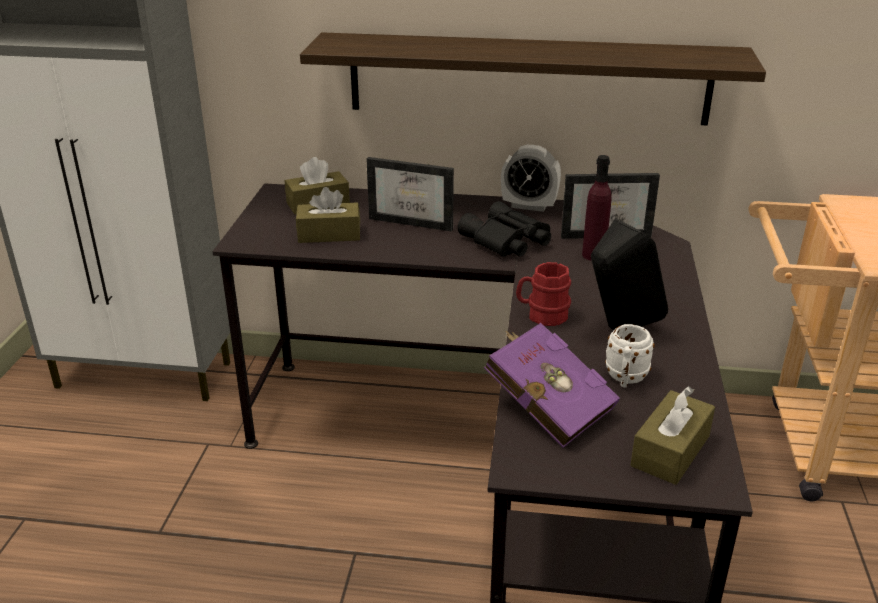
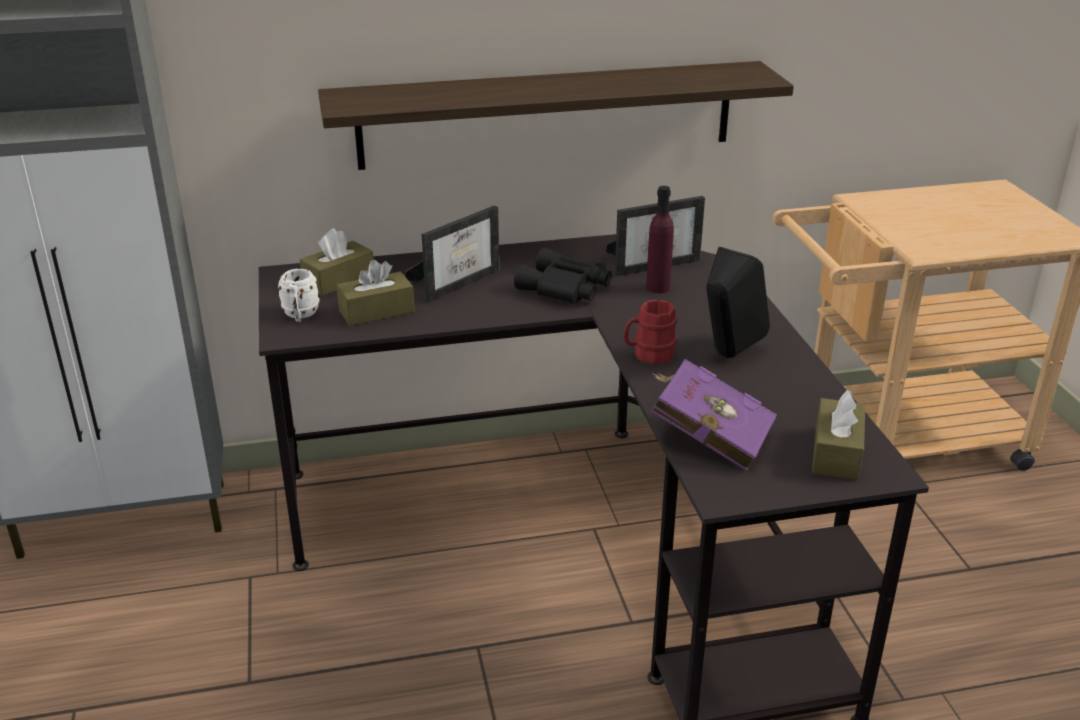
camera: 20 degrees left, 0 degrees up
(415, 221) = (458, 281): picture frame -> picture frame turned 45 degrees counterclockwise
(529, 206) = (563, 248): alarm clock -> none
(625, 379) = (760, 398): white mug -> white mug (300, 316)

